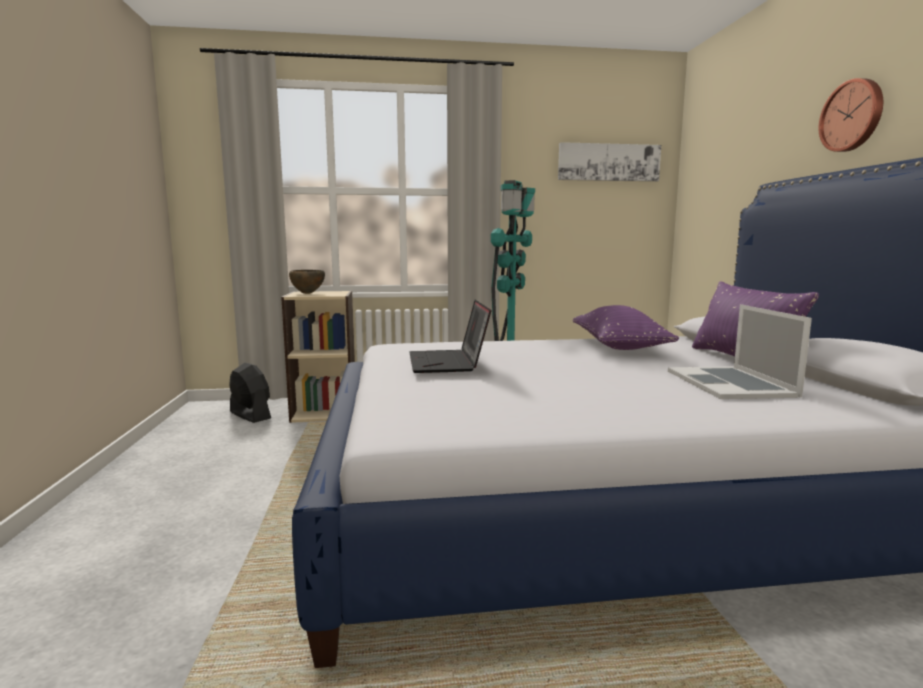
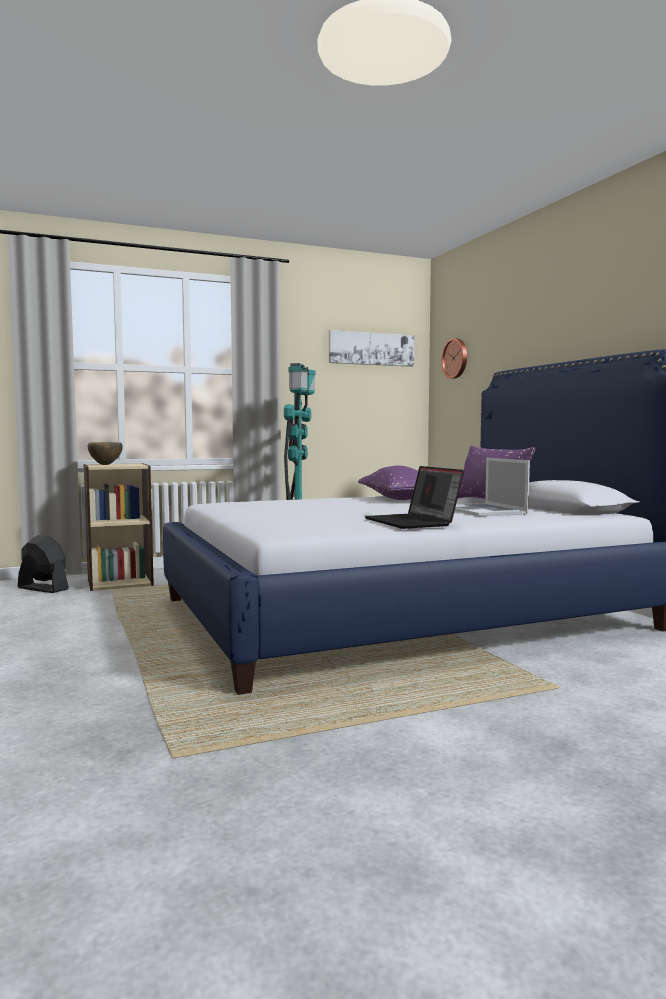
camera: 15 degrees left, 5 degrees down
(448, 363) = (277, 508): laptop -> laptop (413, 522)
(852, 116) = (551, 326): wall clock -> wall clock (456, 358)

